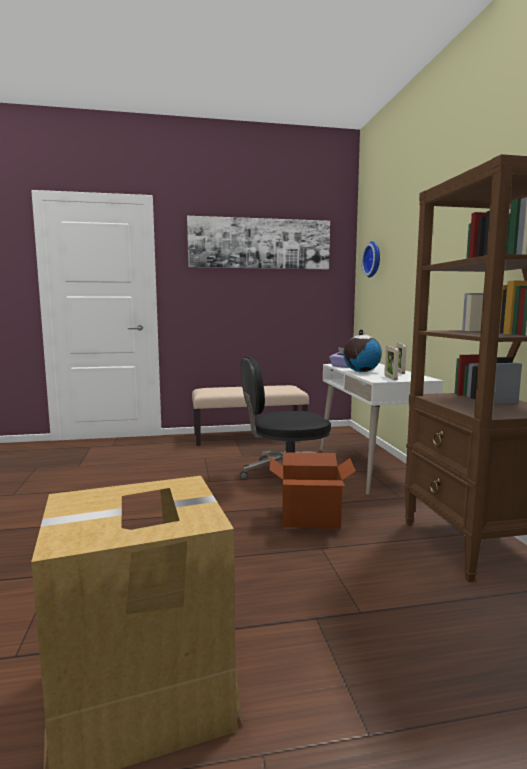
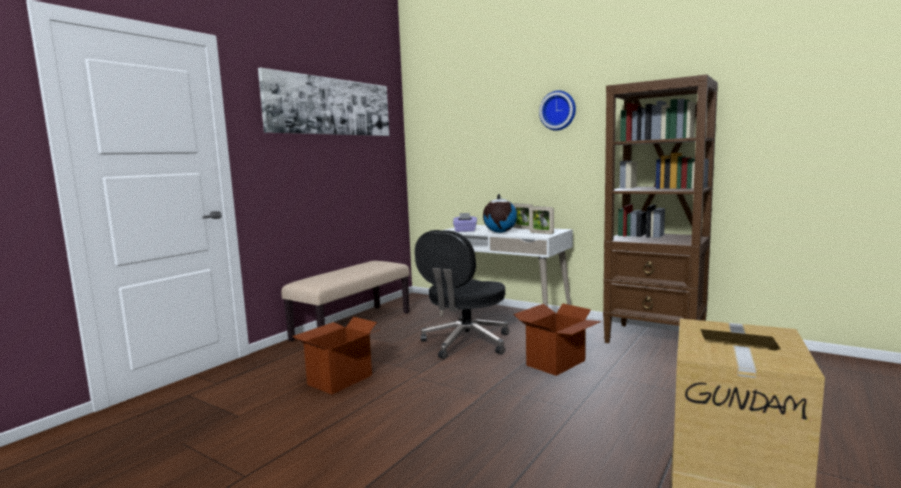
camera: 45 degrees left, 0 degrees up
(158, 466) = (339, 380): none -> cardboard box
(373, 259) = (442, 128): wall clock -> wall clock (558, 110)

